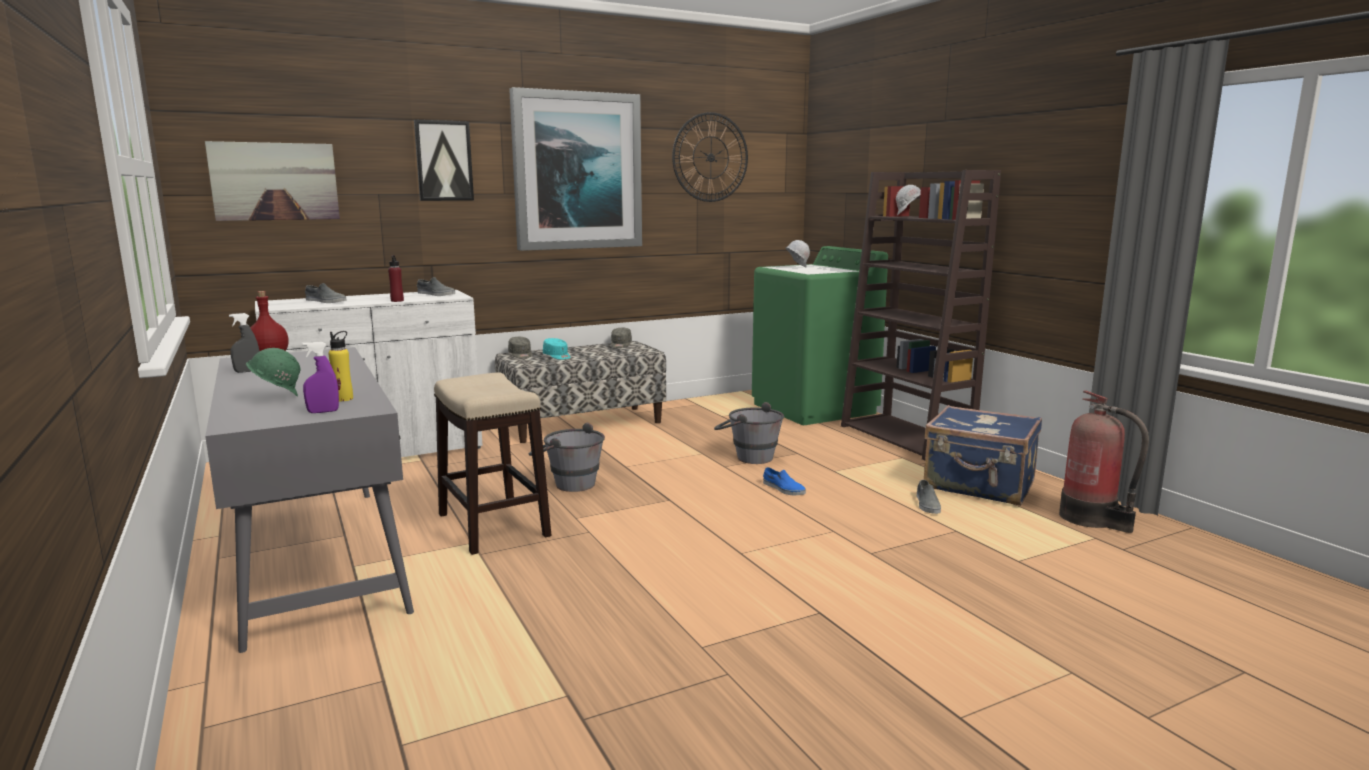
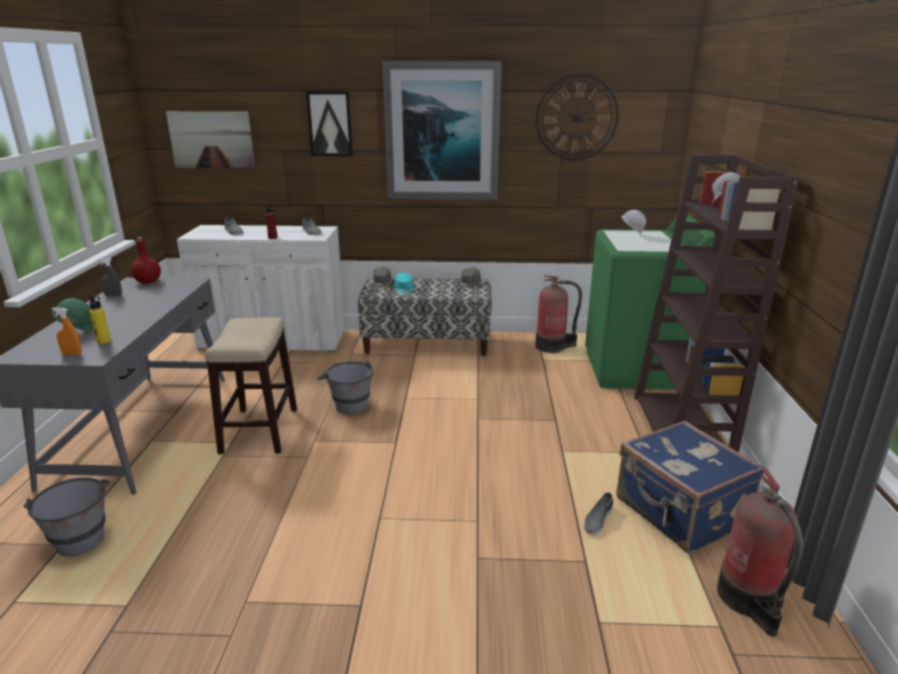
camera: 30 degrees right, 10 degrees up
(323, 411) = (72, 353): purple spray bottle -> orange spray bottle
(717, 405) = (553, 346): none -> fire extinguisher
(747, 457) = (508, 413): grey bucket -> grey bucket (79, 535)
(783, 489) = (494, 458): blue shoe -> none

